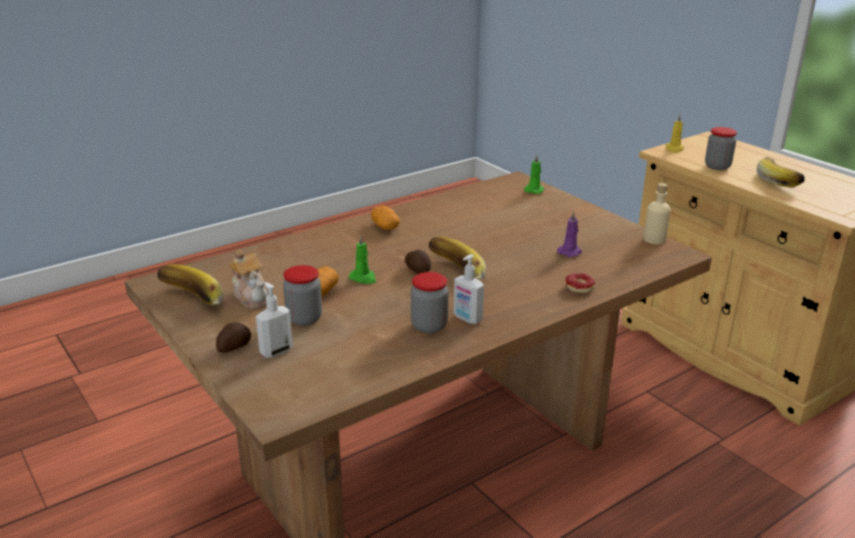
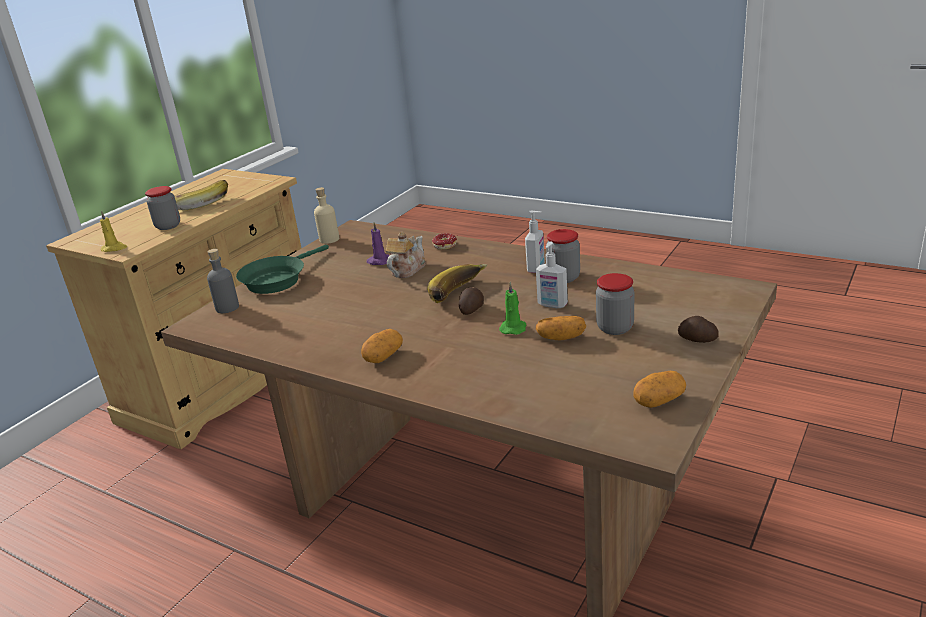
camera: 110 degrees left, 0 degrees up
(190, 300) = (658, 401): banana -> potato
(252, 296) = (610, 369): teapot -> teapot (406, 270)
(275, 351) = (677, 320): soap dispenser -> soap dispenser (552, 305)
(534, 190) = (227, 308): green candle -> grey bottle
(572, 210) = (277, 279): none -> green frying pan

